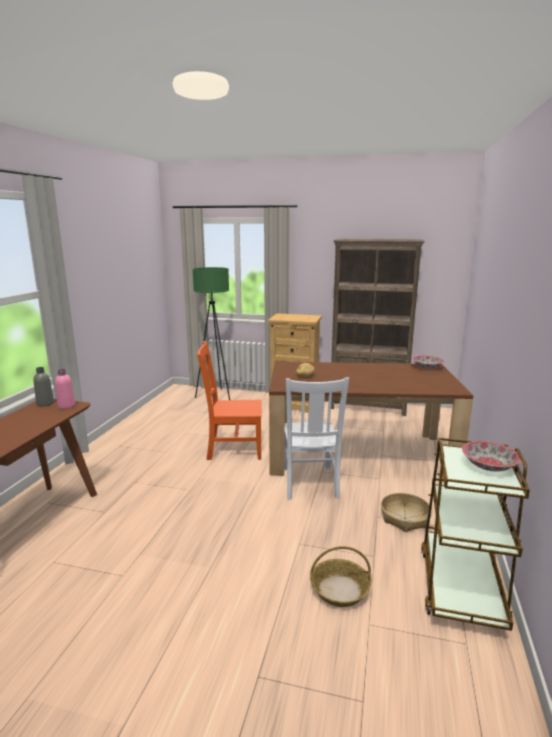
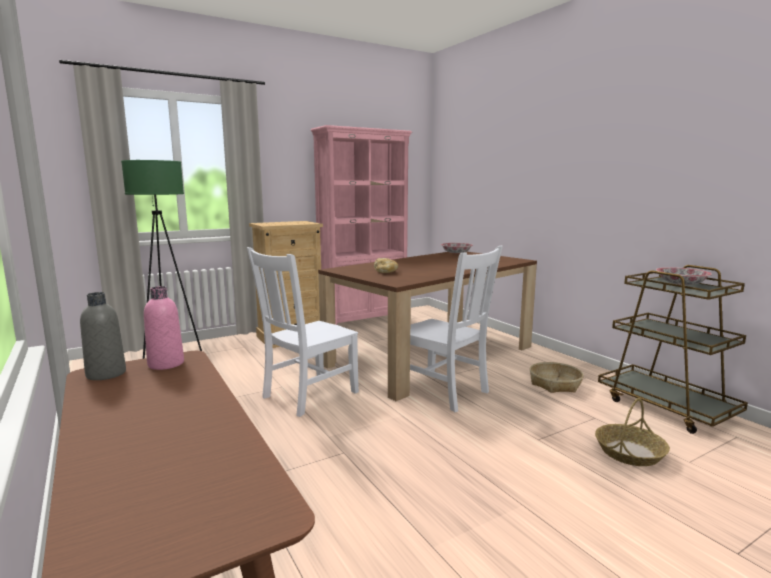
camera: 45 degrees left, 5 degrees down
(232, 449) = (307, 395): orange chair -> white chair
(368, 407) = (364, 320): brown bookcase -> pink bookcase

